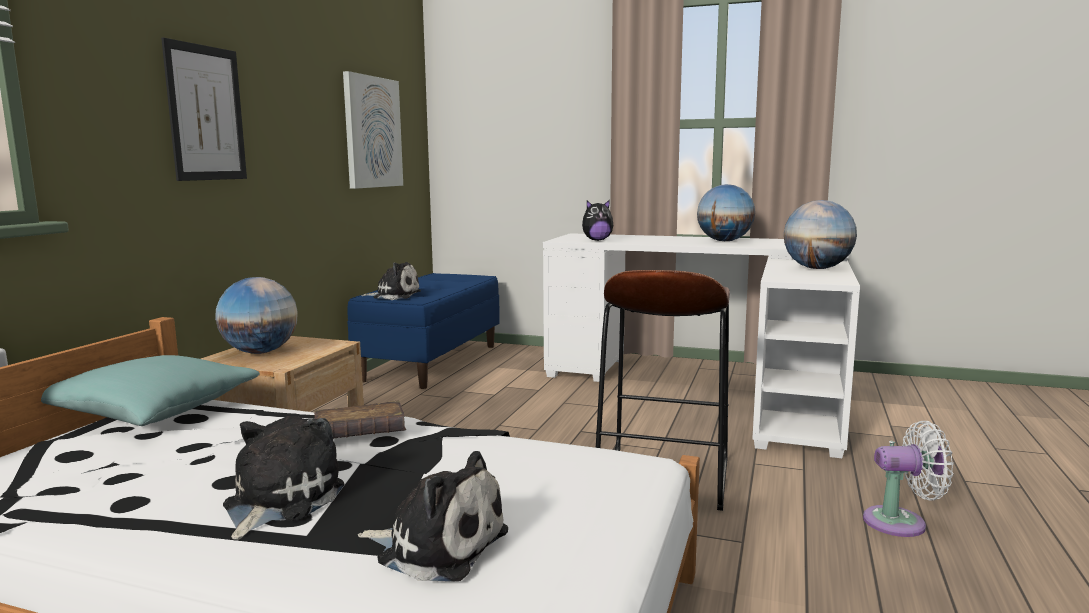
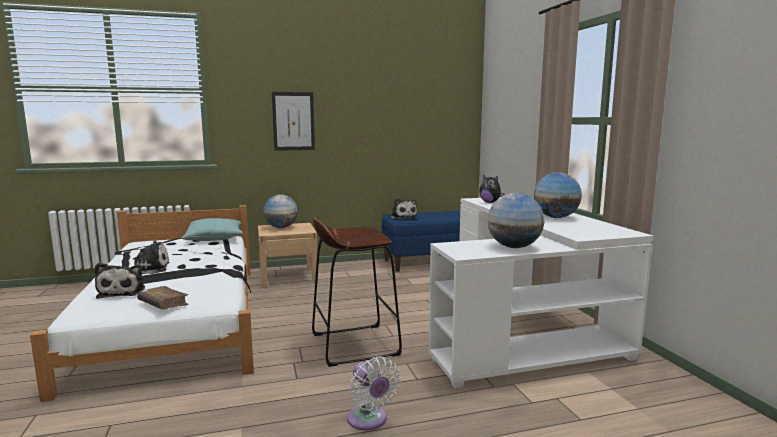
camera: 55 degrees right, 0 degrees up
(360, 434) = (211, 261): brown book -> brown book (163, 304)
(372, 132) = (418, 124): picture -> none

